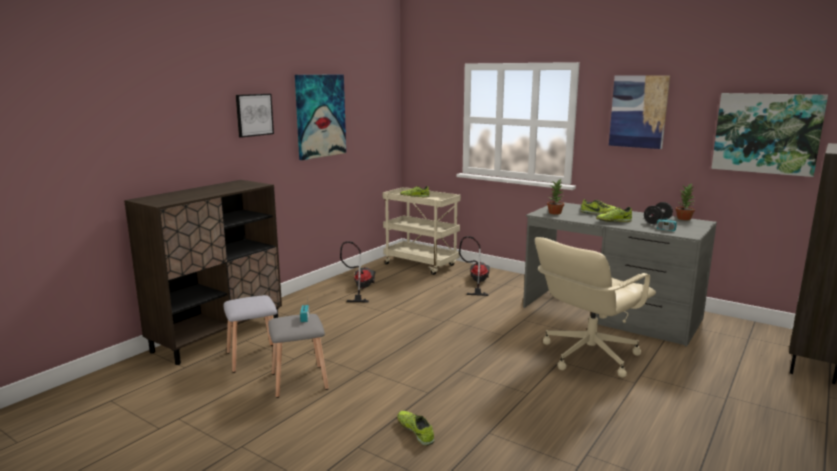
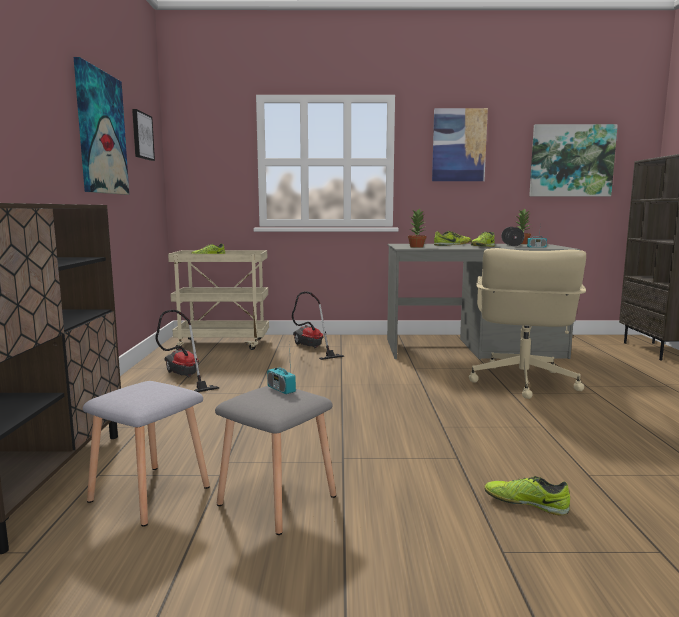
camera: 35 degrees left, 5 degrees down
(254, 115) = (32, 99): picture -> picture (142, 136)

